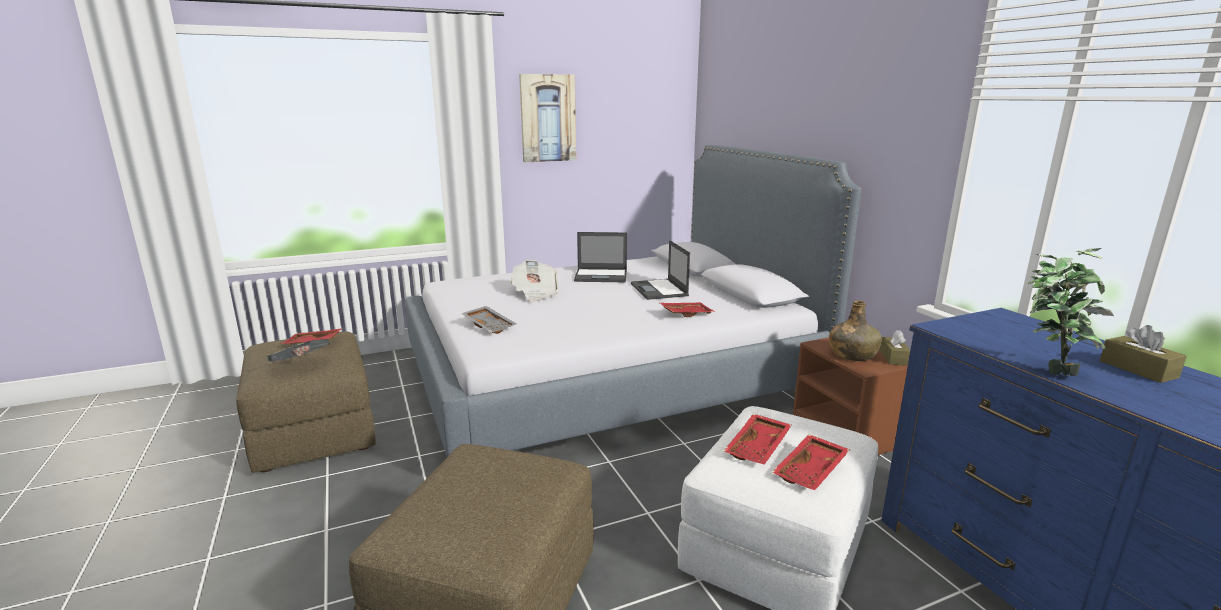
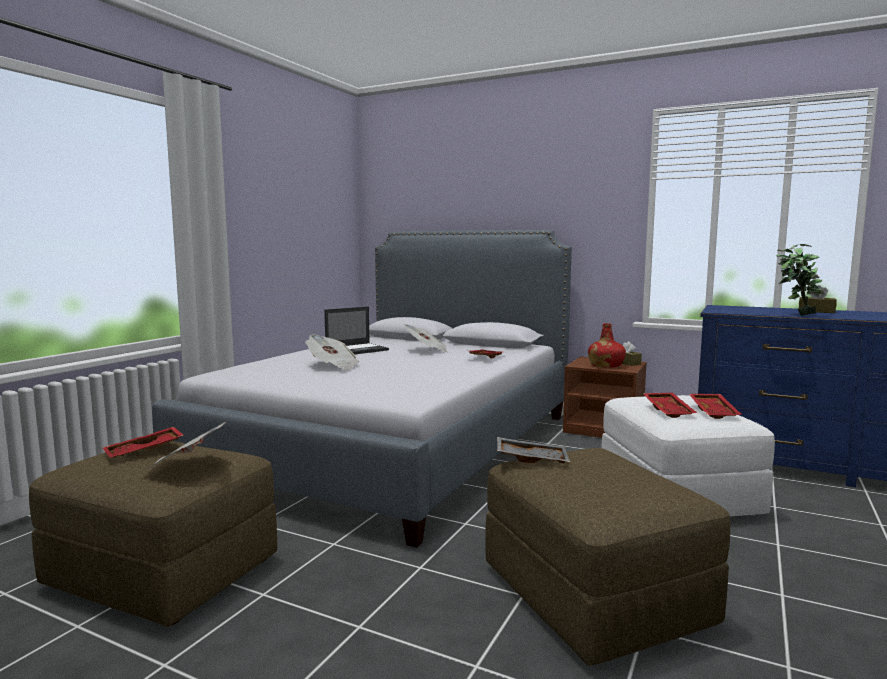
camera: 40 degrees left, 10 degrees down
(490, 326) = (358, 388): grey tray -> grey tray (531, 458)
(547, 118) = (259, 201): picture -> none
(659, 290) = (427, 350): laptop -> newspaper
(852, 355) = (605, 365): green bottle -> red bottle

